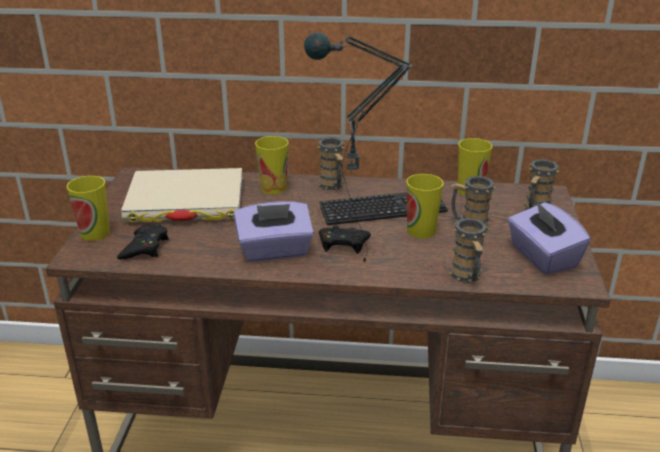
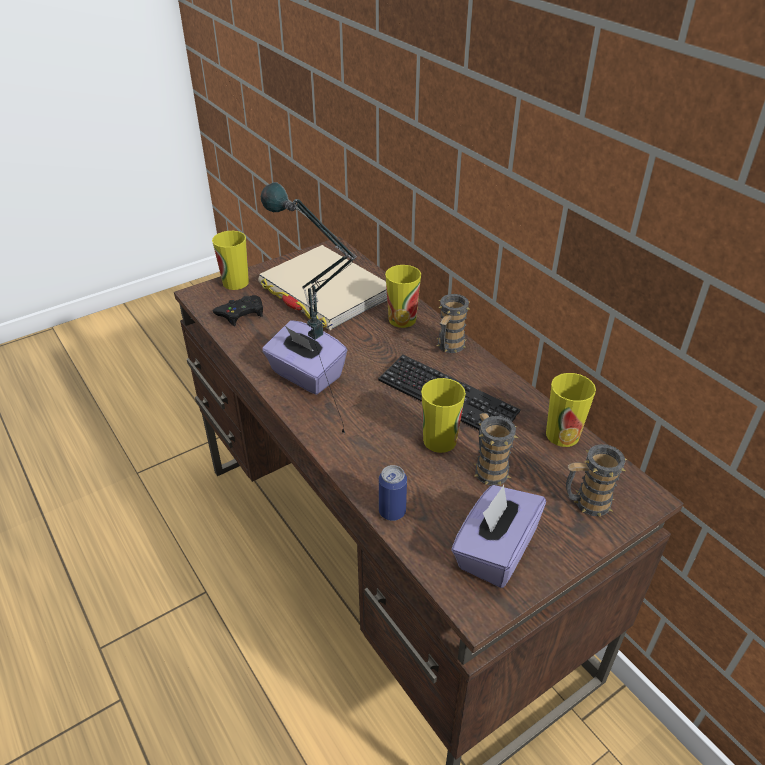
camera: 50 degrees right, 10 degrees up
(343, 244) = (360, 405): black game controller -> none
(467, 277) = (392, 512): mug -> can

